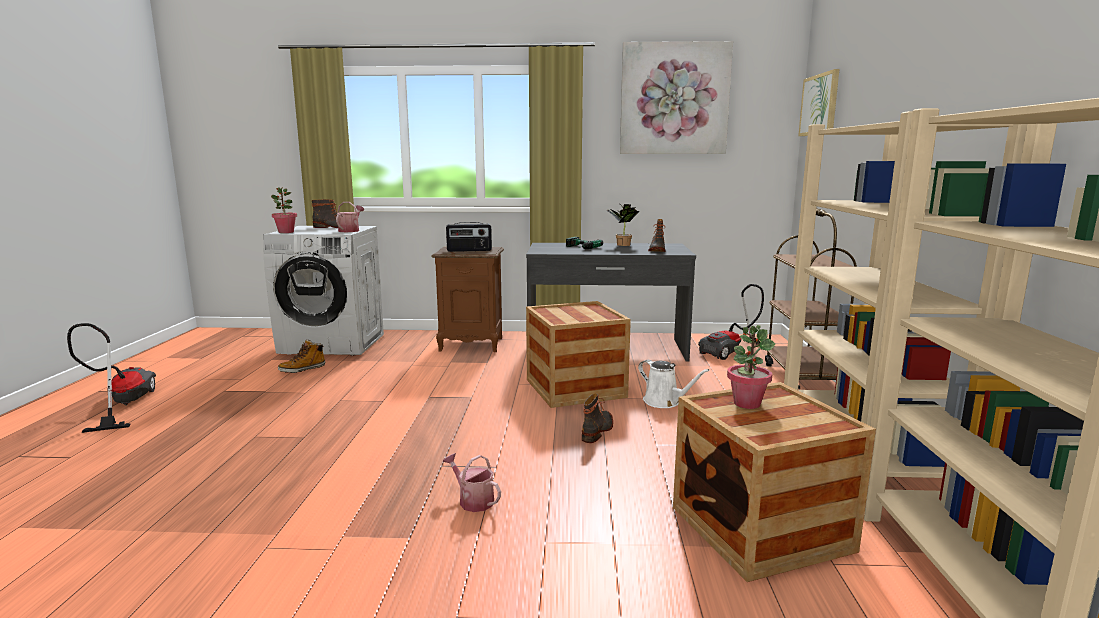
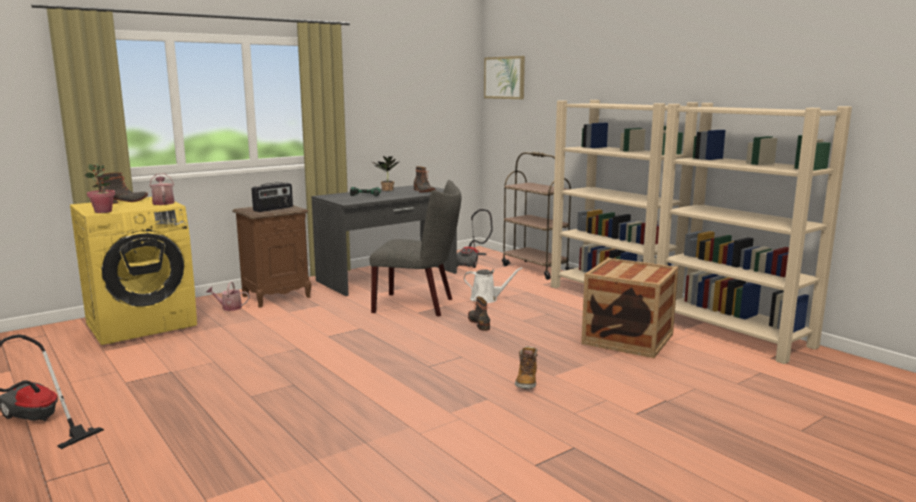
camera: 40 degrees left, 0 degrees up
(302, 369) = (163, 349): boot -> boot (526, 382)
(333, 346) = (142, 326): white washing machine -> yellow washing machine
(473, 500) = (484, 374): watering can -> watering can (229, 307)
(575, 388) = (419, 305): crate -> grey chair
(674, 99) = (402, 69): picture -> none
(746, 403) = (614, 270): potted plant -> none

